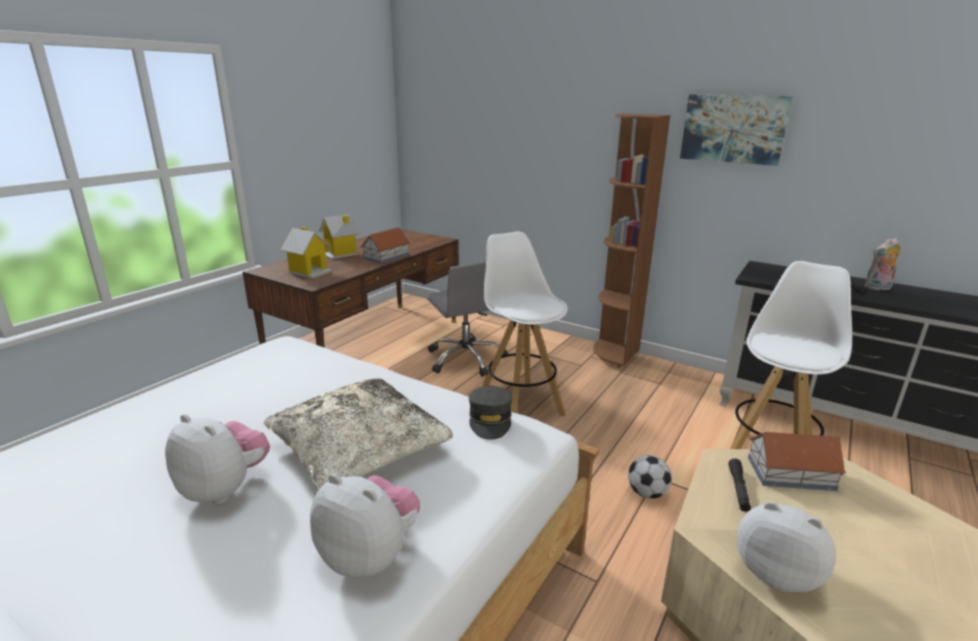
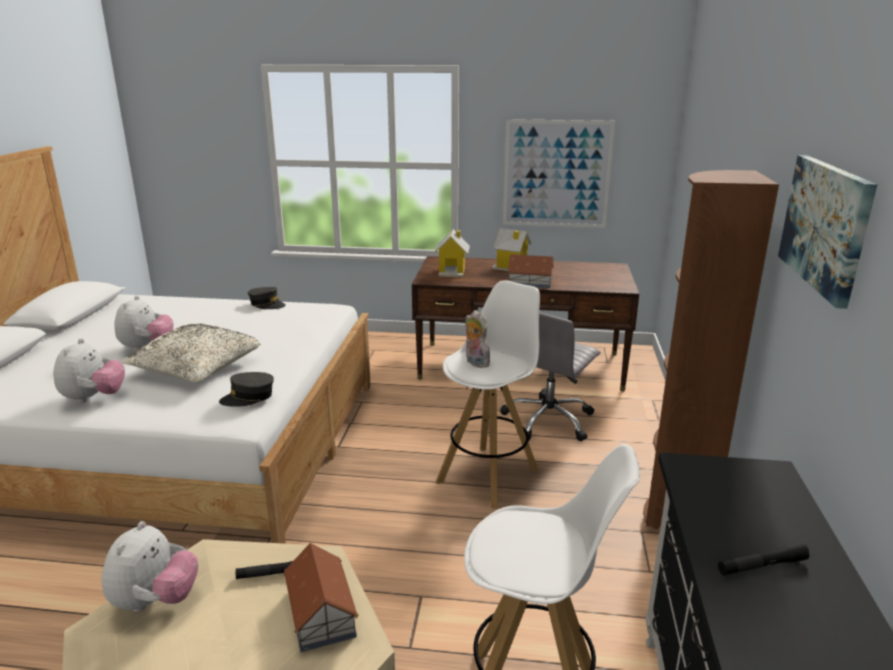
camera: 65 degrees right, 0 degrees up
(204, 377) = (267, 304): none -> grey cap
(324, 160) = (556, 174): none -> picture
(647, 493) = (387, 593): football -> none
(878, 288) = (809, 602): plush toy -> plush toy (475, 362)

